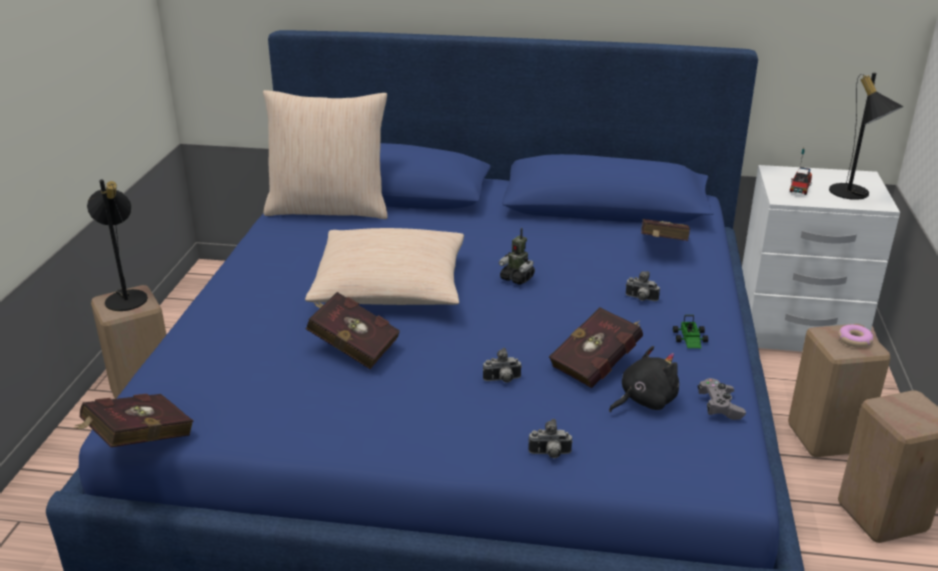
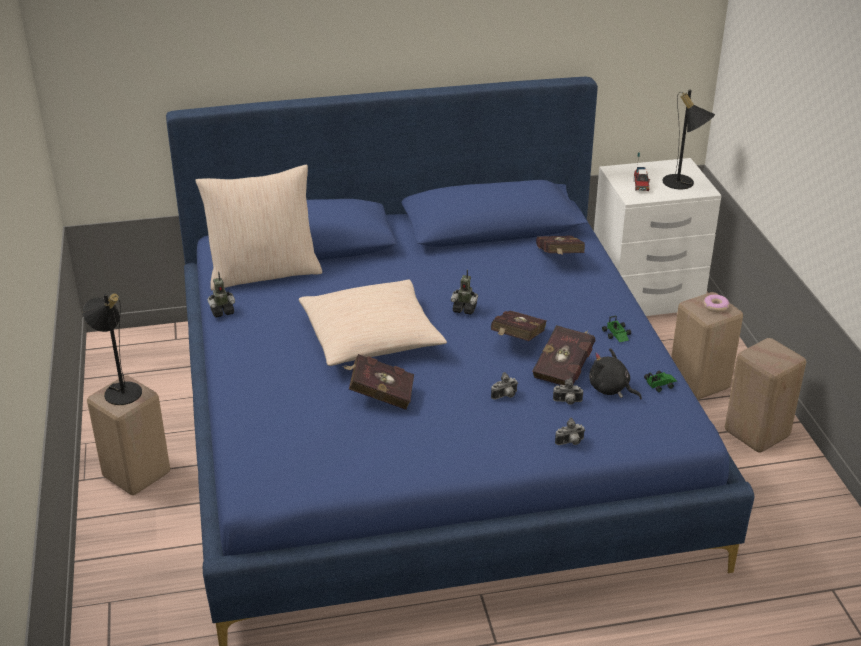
camera: 20 degrees left, 5 degrees up
(136, 441) = (272, 504): red book -> red book (516, 340)
(258, 235) = (222, 311): none -> toy robot
(641, 299) = (566, 308): camera -> camera (567, 402)
(644, 400) = (610, 389): black plush toy -> black plush toy turned 90 degrees counterclockwise
(719, 407) = (661, 382): grey game controller -> toy car

